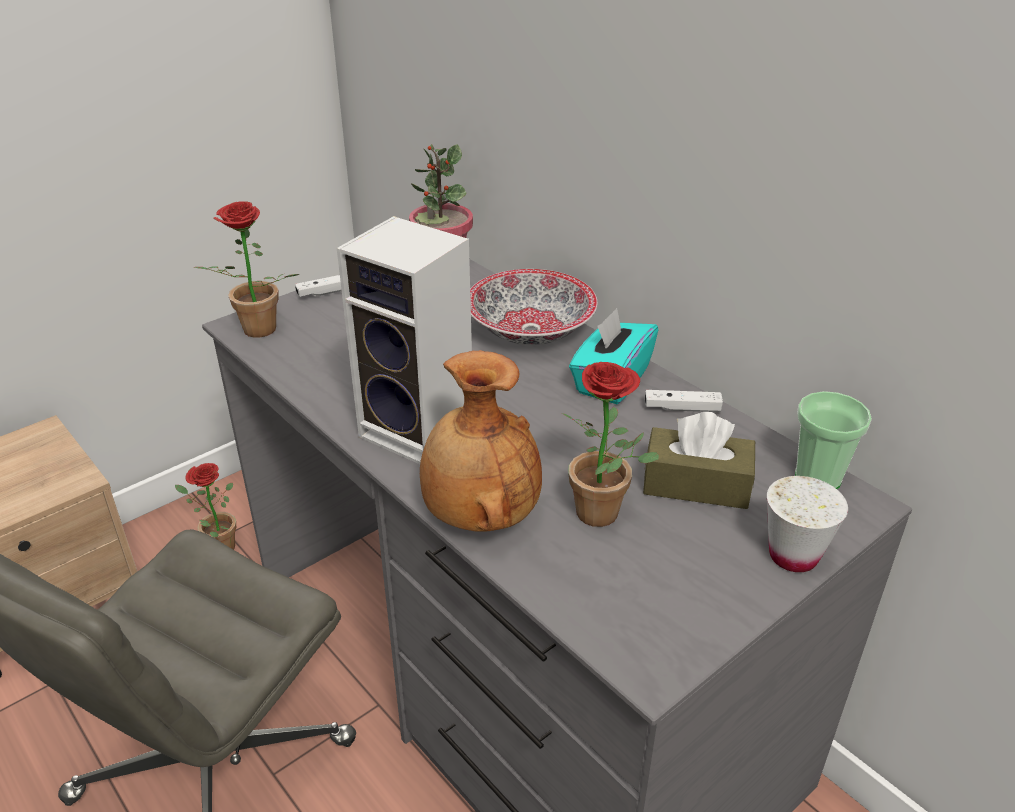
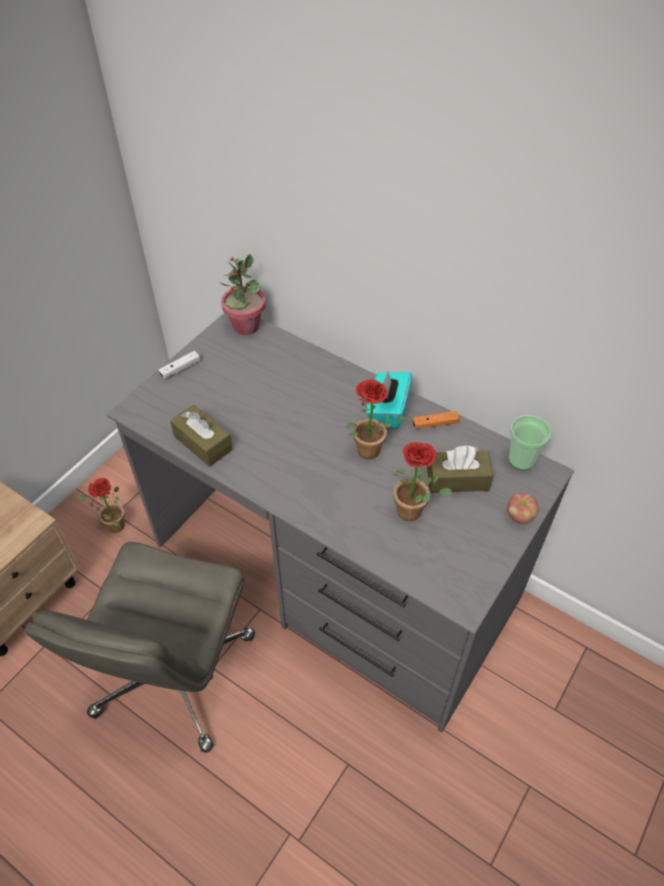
camera: 15 degrees left, 15 degrees up
(255, 332) = (147, 414): potted plant -> potted plant (367, 454)
(314, 375) = (203, 443): none -> brown tissue box
(421, 432) = (288, 474): speaker -> none
(479, 514) = (344, 527): brown vase -> none
(530, 329) = (325, 377): bowl -> none
(682, 408) = (435, 424): white game controller -> orange game controller
(793, 556) = (519, 516): white cup -> apple

